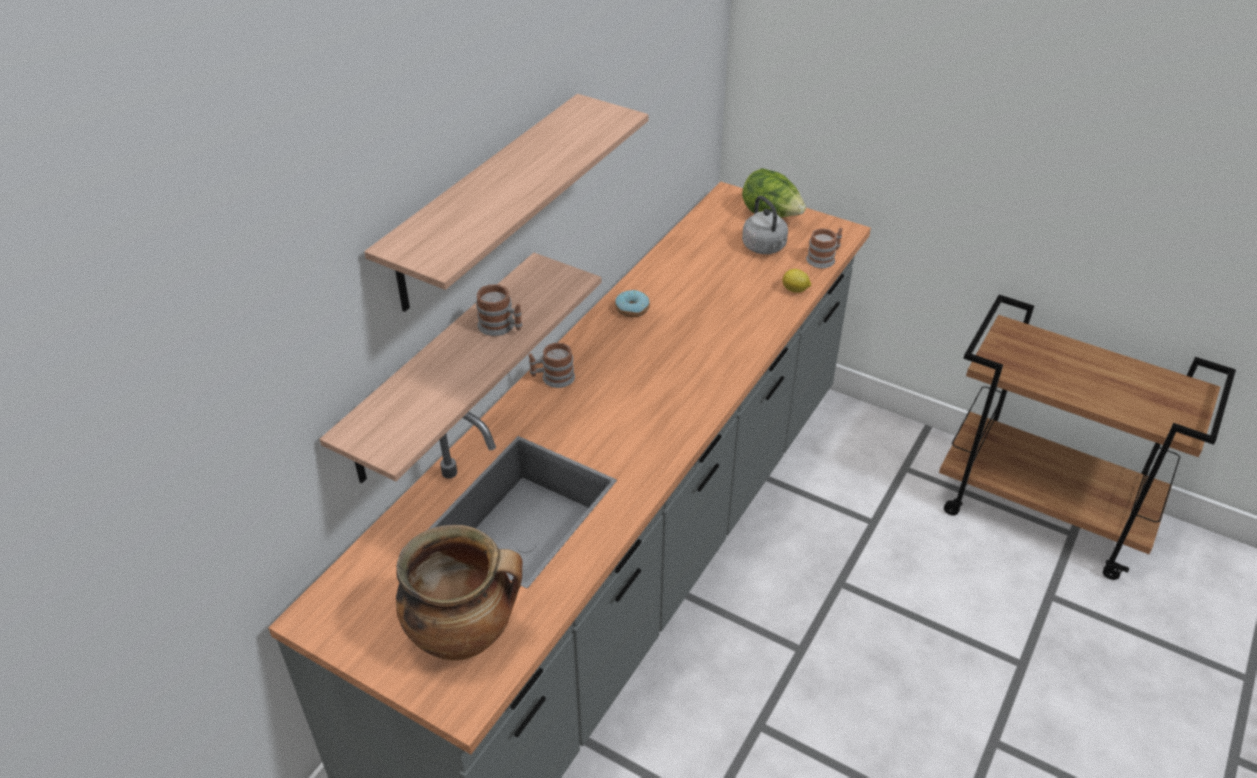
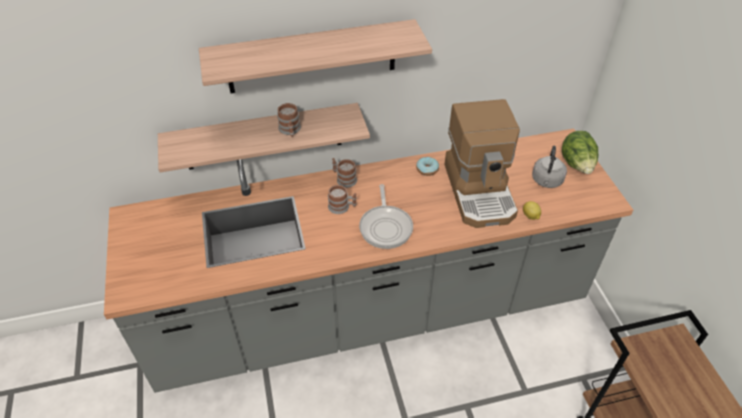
camera: 45 degrees right, 5 degrees up
(465, 635) = (160, 267): cooking pot -> none
(672, 395) = (386, 227): none -> frying pan
(717, 296) = (480, 191): none -> coffee machine
(824, 258) = (574, 209): mug -> mug (342, 207)

